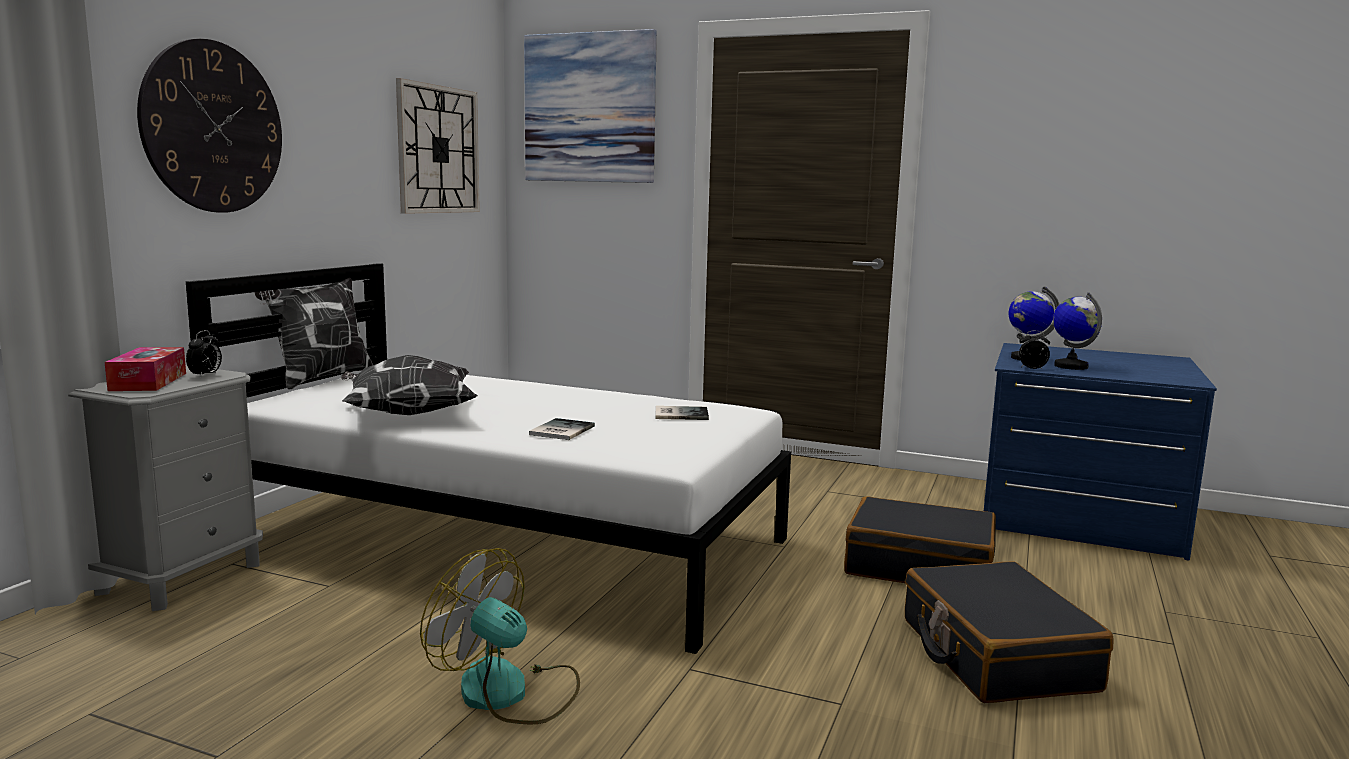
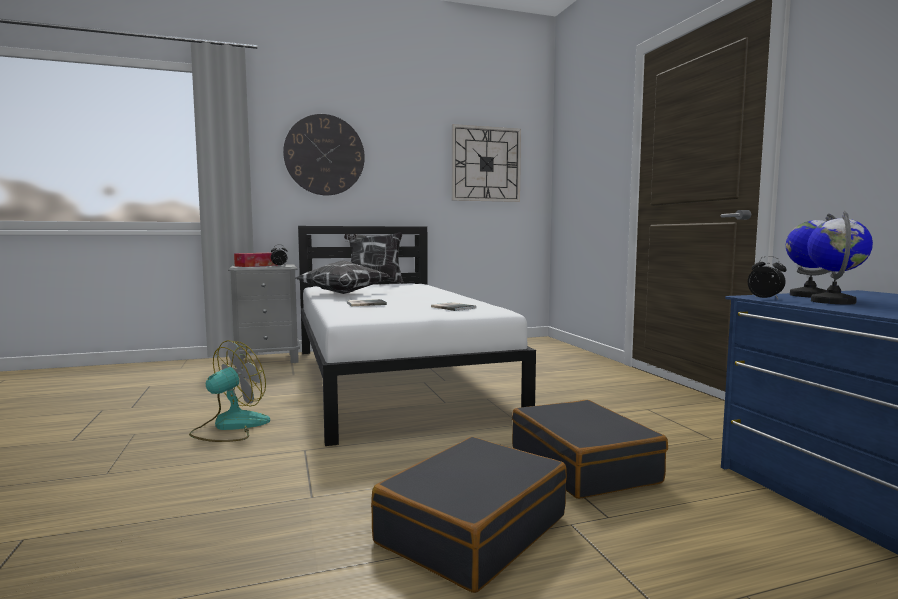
camera: 50 degrees right, 5 degrees down
(508, 693) = (230, 426): fan -> fan turned 45 degrees clockwise
(589, 108) = (584, 126): picture -> none

